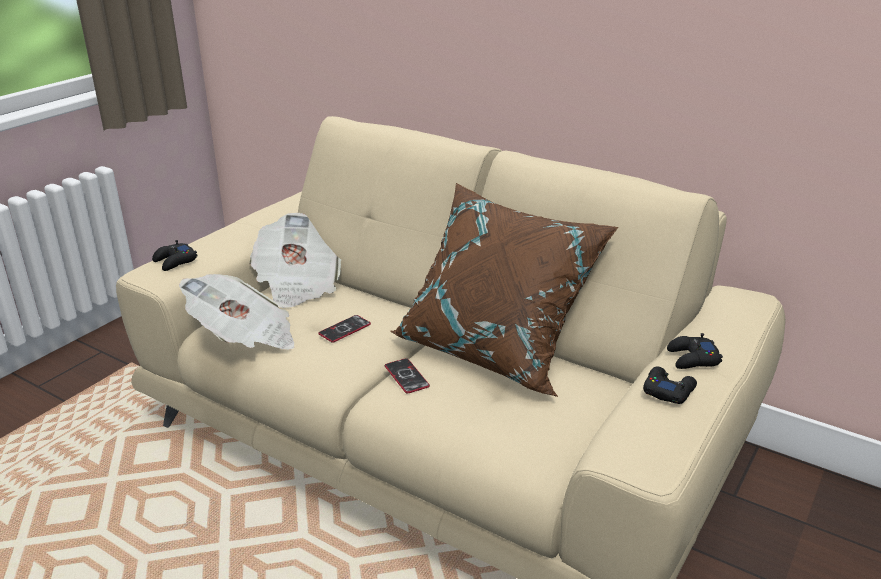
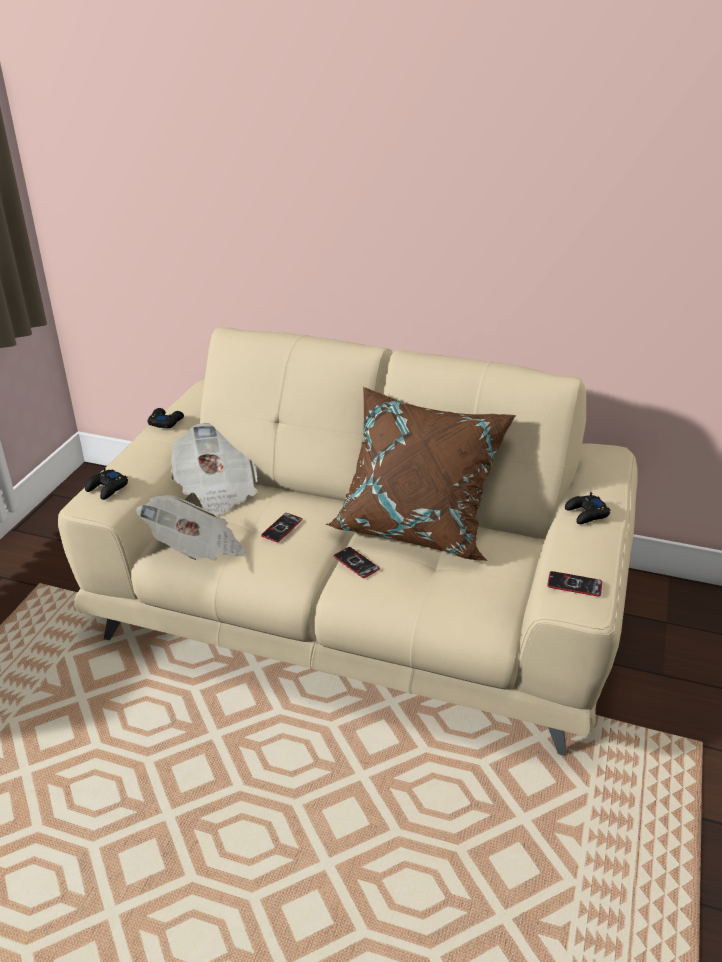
camera: 15 degrees left, 5 degrees up
(643, 435) = (574, 584): none -> phone
(668, 390) = (578, 544): black game controller -> black game controller (165, 422)

